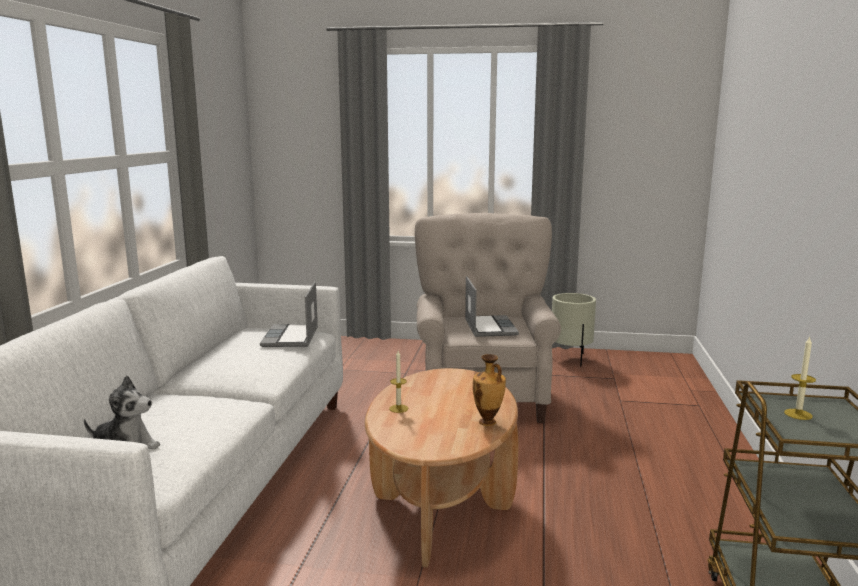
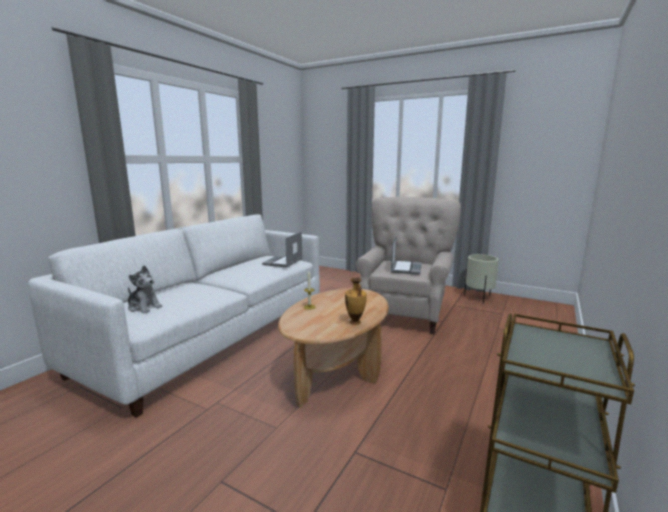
camera: 20 degrees right, 0 degrees up
(798, 414) = (550, 345): candle -> none

